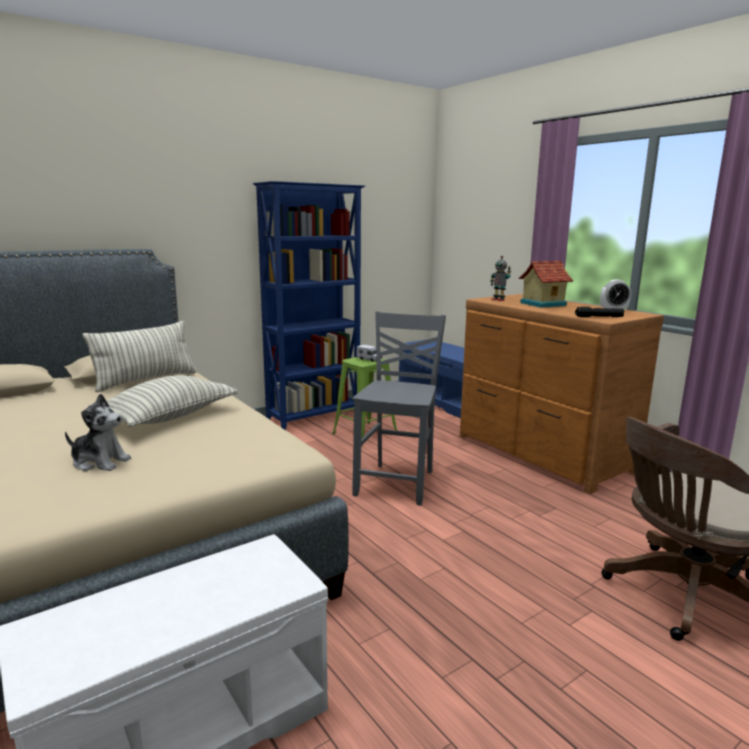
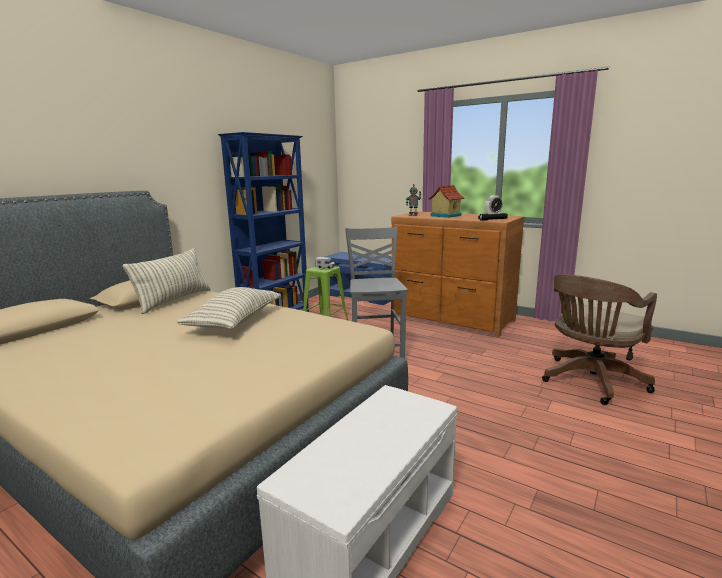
camera: 20 degrees left, 0 degrees up
(100, 462) = (225, 358): plush toy -> none

